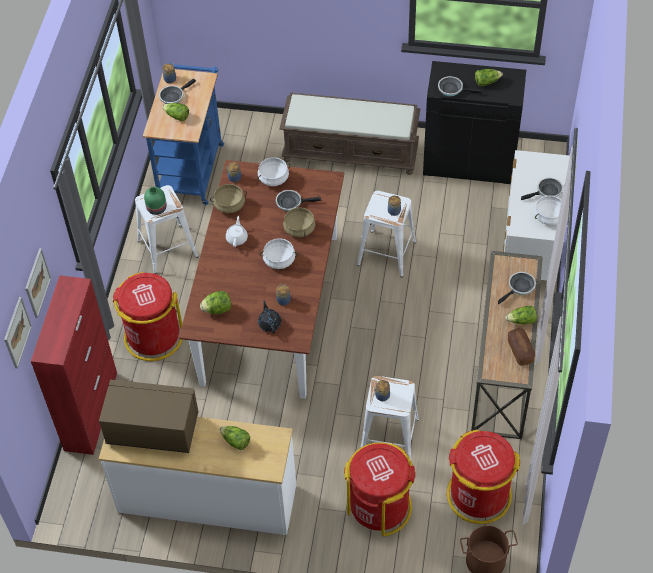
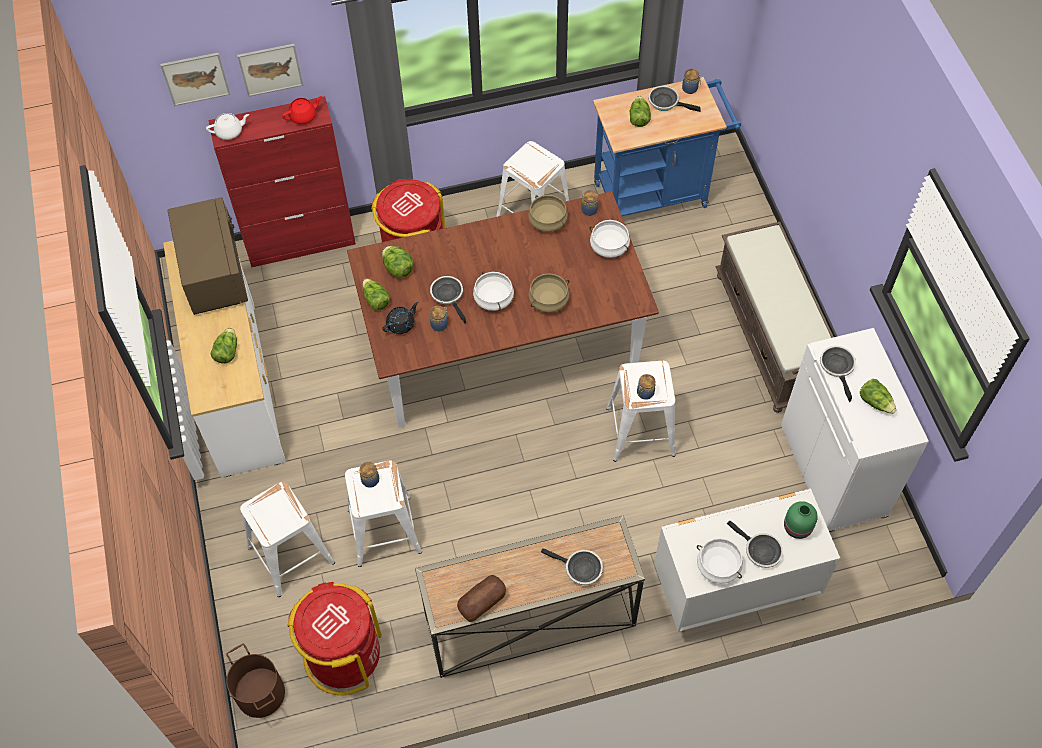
camera: 65 degrees right, 5 degrees up
(71, 295) = (303, 116): none -> red teapot
(156, 209) = (525, 165): green vase -> green vase (796, 527)
(237, 238) = (504, 247): white teapot -> white teapot (230, 132)
(291, 203) = (582, 277): frying pan -> frying pan (448, 296)
(379, 506) = (290, 555): red trash can -> white stool
(470, 162) = (834, 470): black cabinet -> white cabinet
(521, 321) = (529, 588): lettuce -> lettuce (375, 300)

